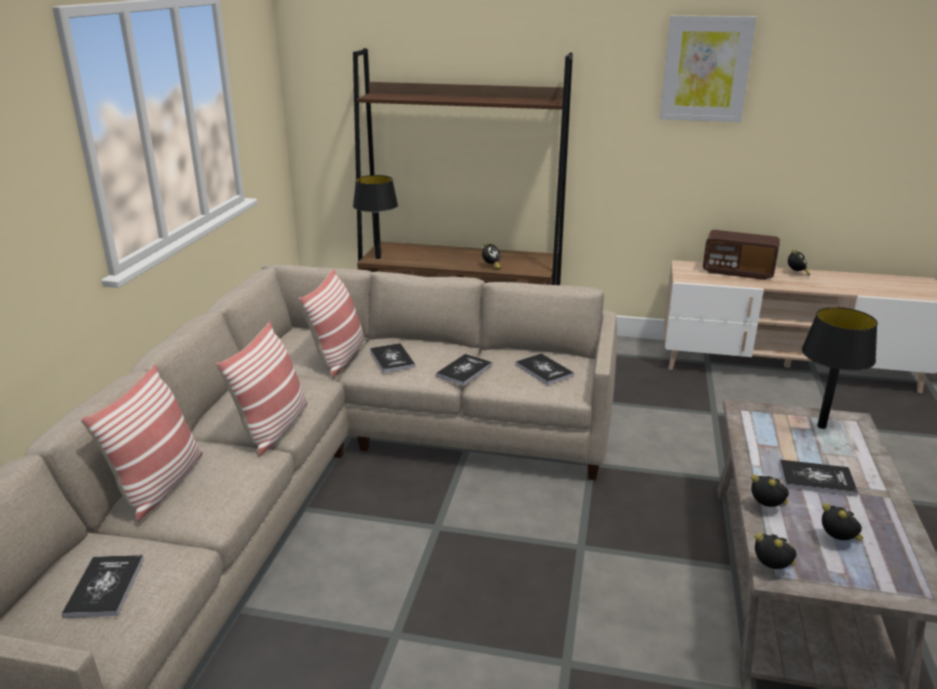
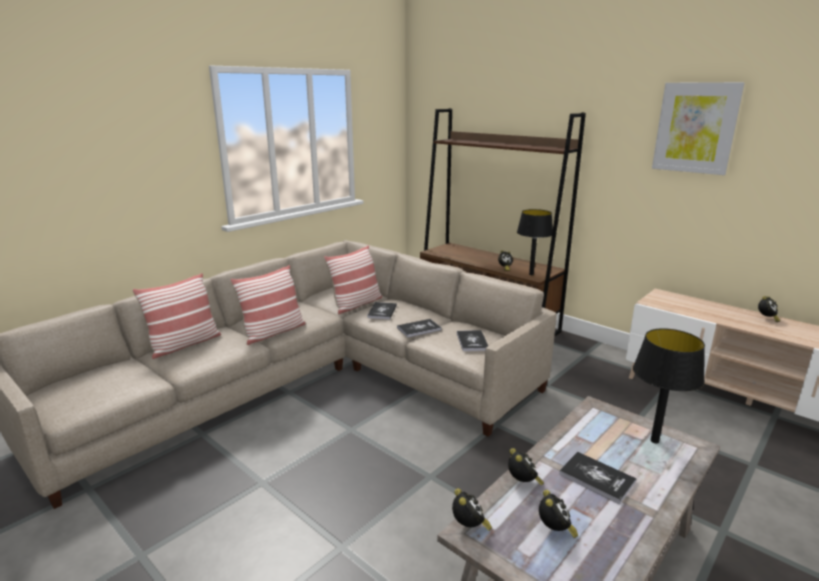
camera: 30 degrees right, 5 degrees down
(105, 587) = (100, 384): book -> none
(378, 258) = (436, 251): black table lamp -> black table lamp (531, 274)
(738, 272) = (706, 307): radio -> none

